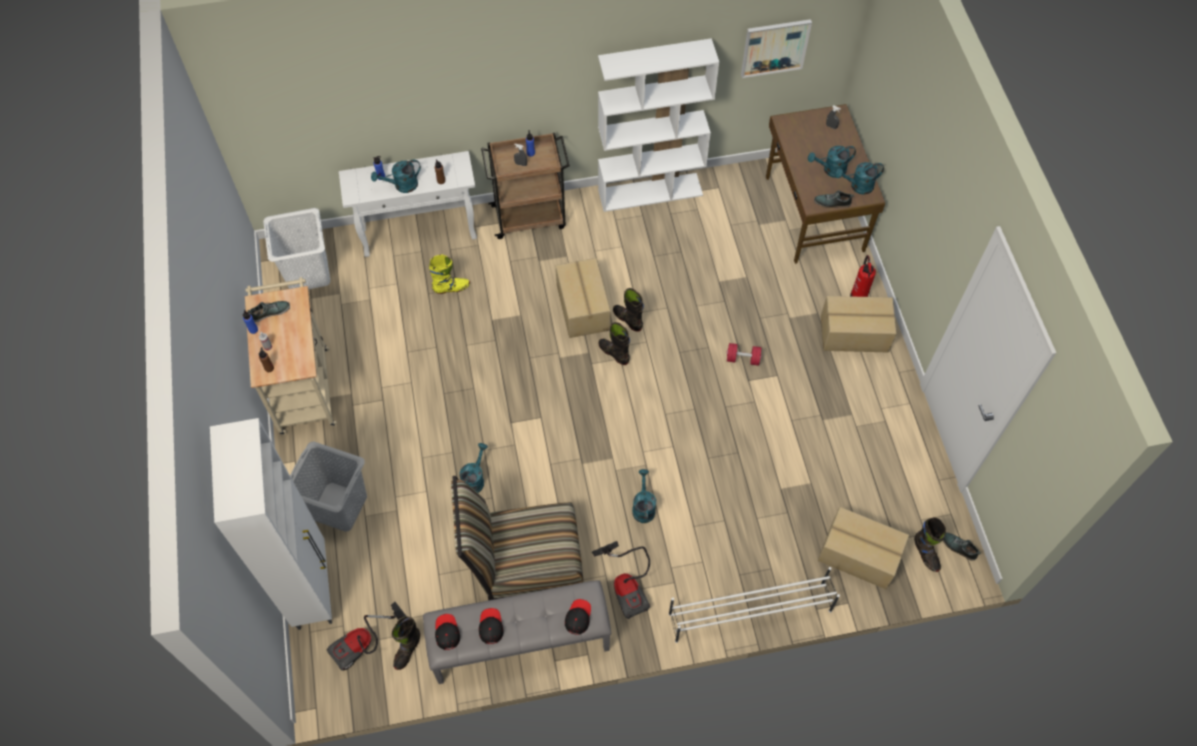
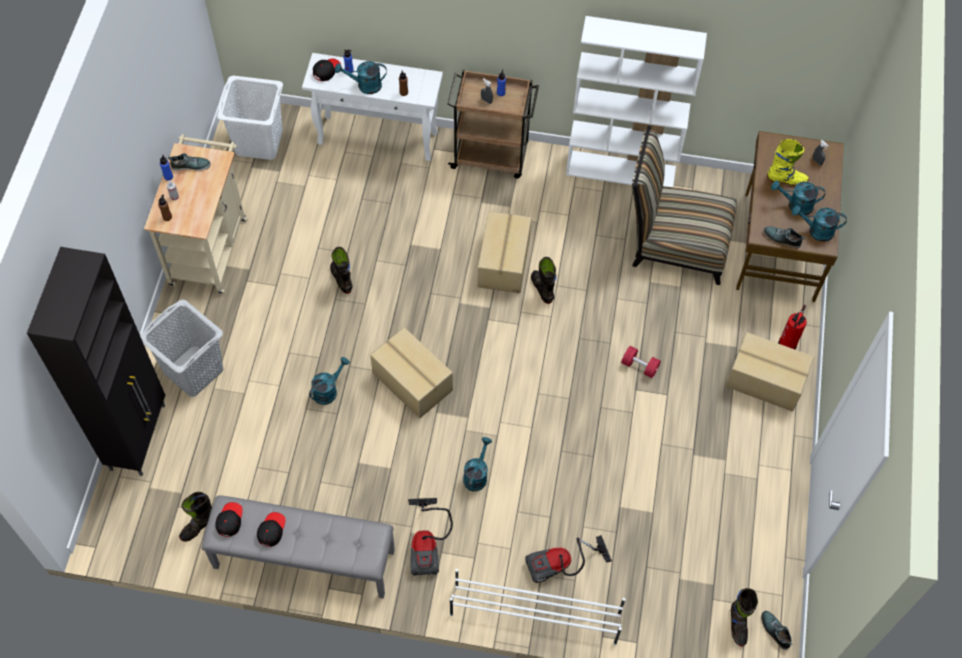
camera: 20 degrees right, 0 degrees up
(312, 587) = (139, 436): white cabinet -> black cabinet
(365, 645) = (163, 507): vacuum cleaner -> vacuum cleaner (561, 566)
(451, 288) = (386, 201): yellow boot -> yellow boot (786, 180)
(524, 562) = (340, 485): chair -> chair (674, 242)
(578, 617) = (355, 552): black cap -> black cap (326, 70)
(614, 353) = (514, 317): black boot -> black boot (341, 279)
(775, 47) = (776, 62): picture -> none
(859, 556) = (668, 601): cardboard box -> cardboard box (412, 382)

